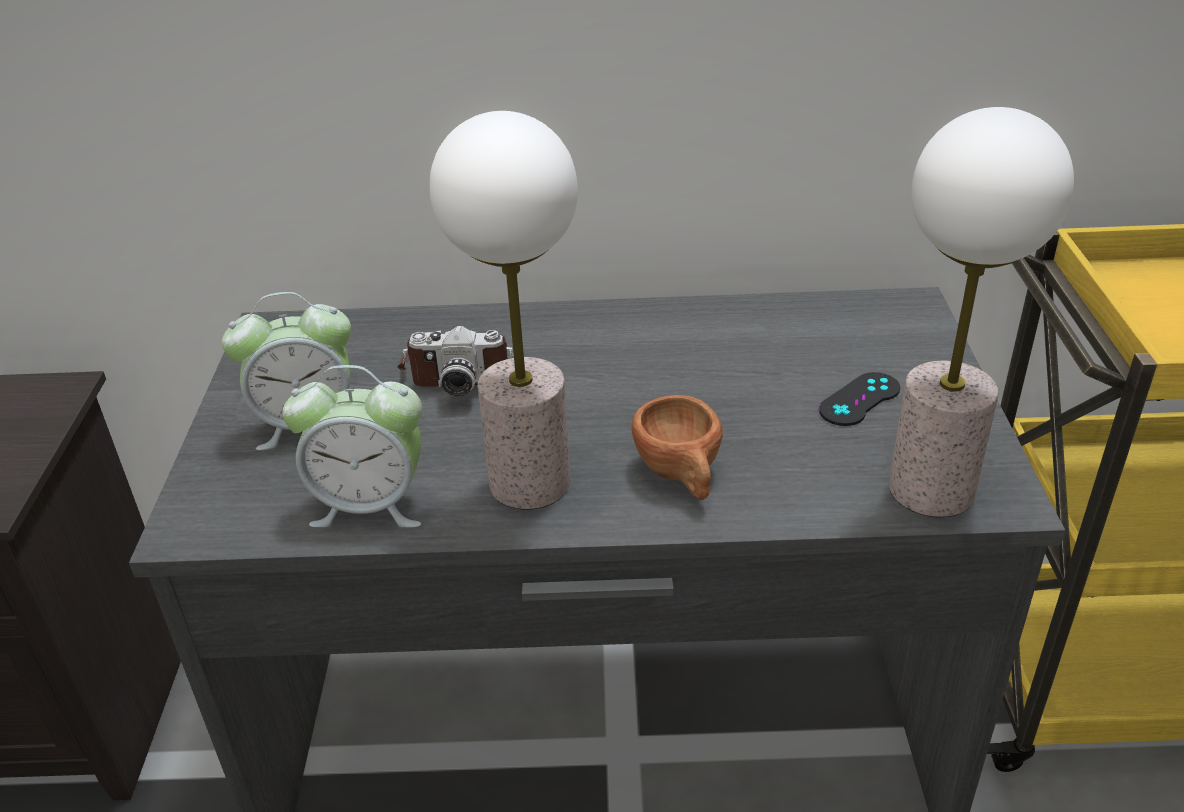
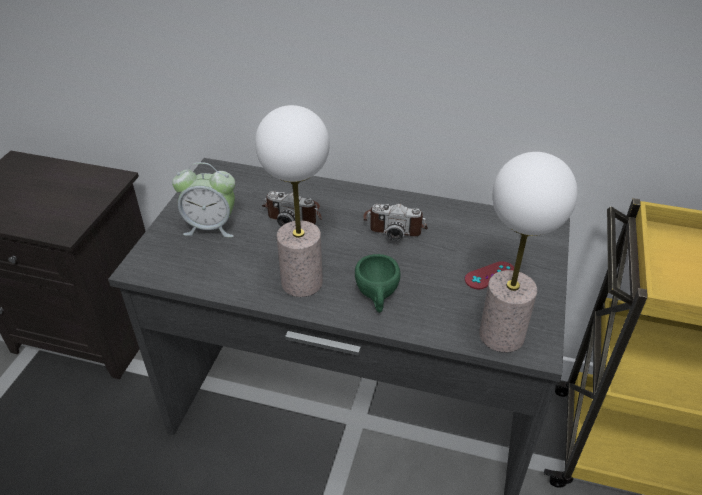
camera: 15 degrees right, 5 degrees up
(370, 505) = (223, 276): alarm clock -> none
(653, 354) = (395, 225): none -> camera
(681, 475) = (377, 296): brown cup -> green cup
(859, 399) = (490, 275): black game controller -> red game controller

